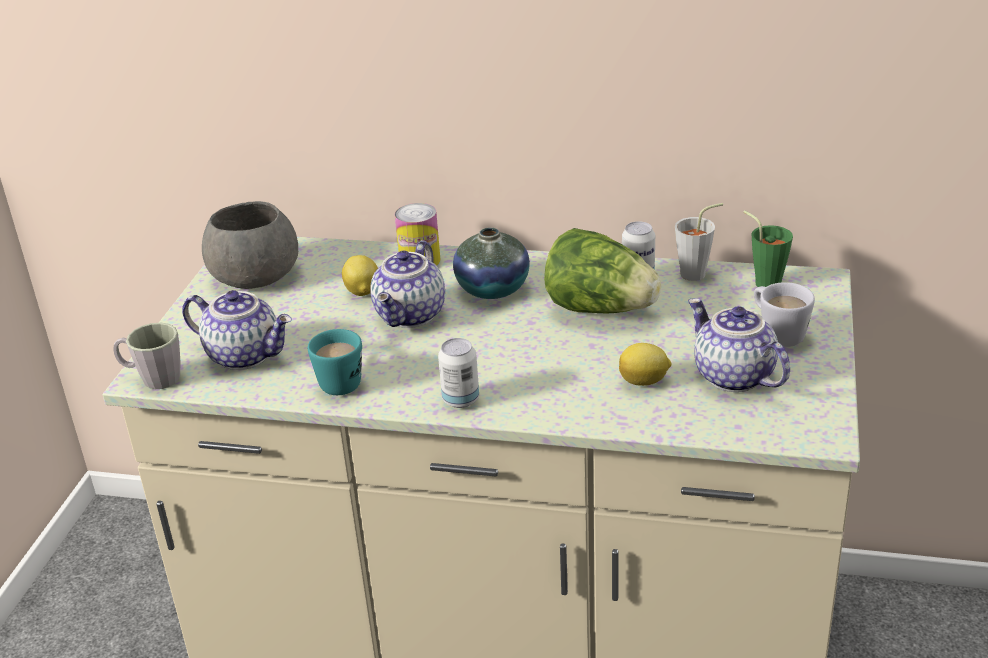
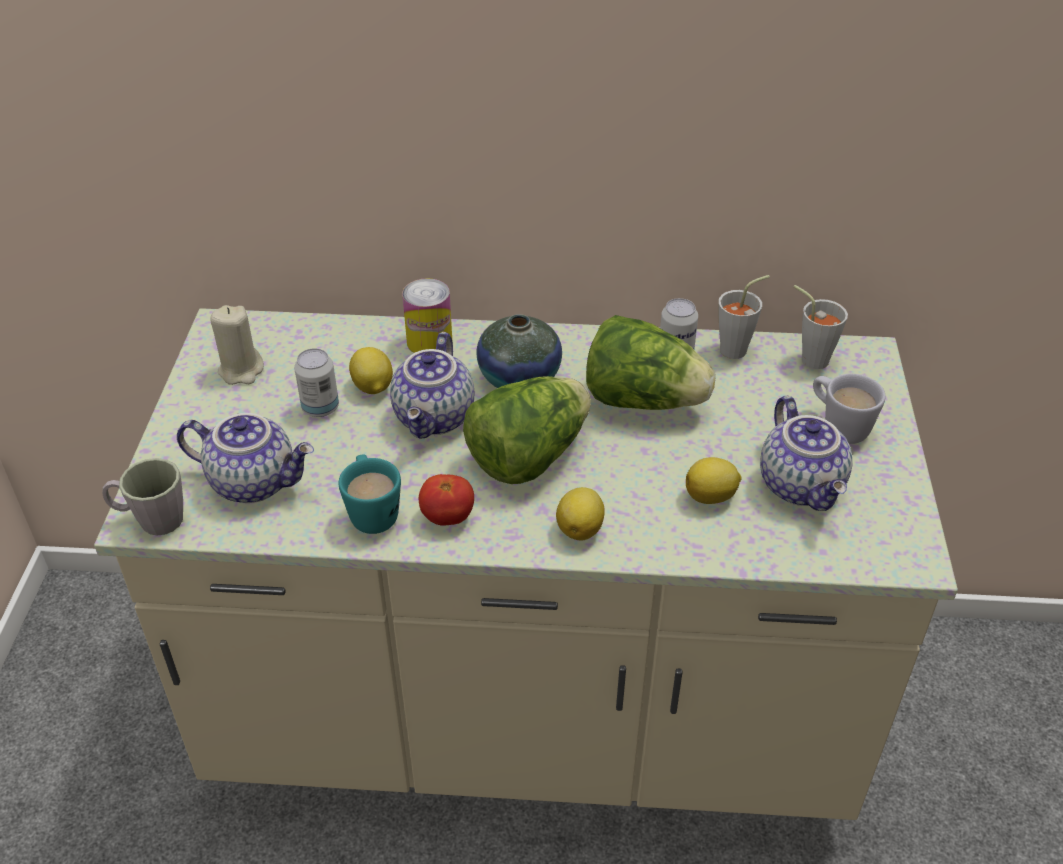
camera: 10 degrees left, 10 degrees up
(253, 277) = (241, 370): grey bowl -> beige candle
(404, 386) = (448, 517): none -> tomato
(460, 400) = (515, 532): can -> can (320, 408)
(486, 346) = (528, 457): none -> lettuce
(519, 400) = (580, 528): none -> lemon
(732, 377) = (803, 486): teapot -> teapot turned 150 degrees counterclockwise
(763, 281) = (809, 357): green cup -> grey cup

